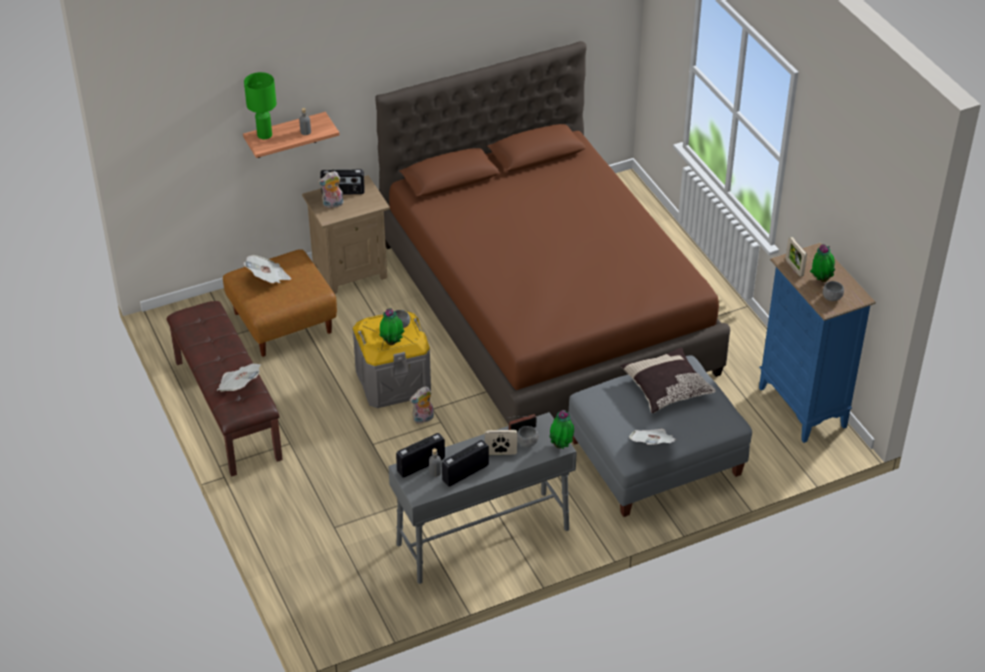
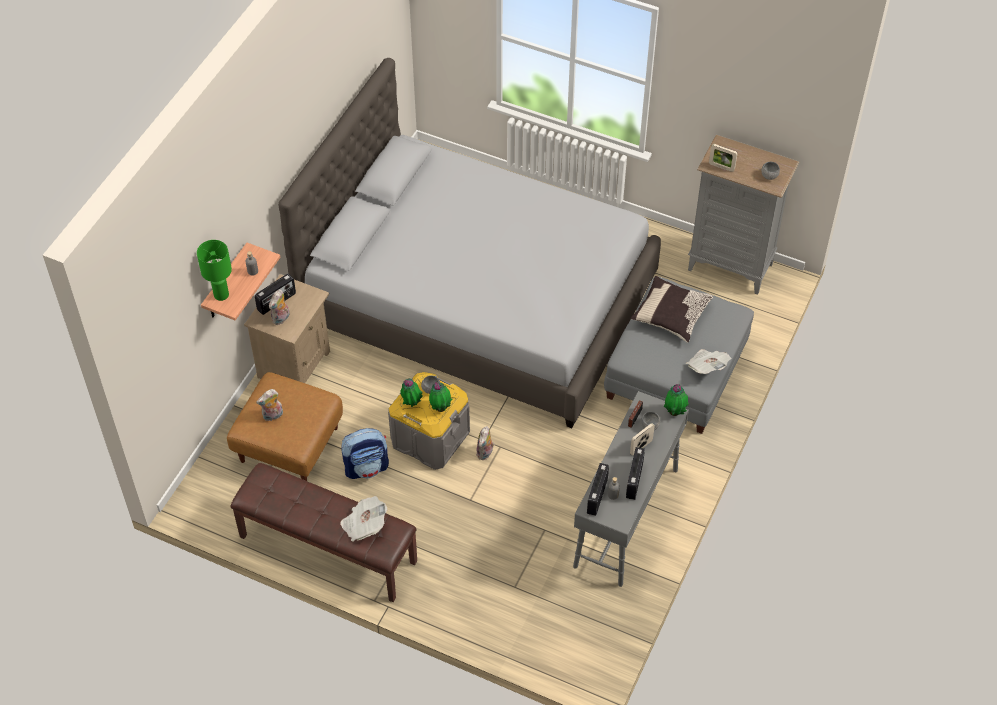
camera: 40 degrees left, 10 degrees up
(268, 278) = (272, 416): newspaper -> plush toy
(321, 372) = (366, 467): none -> backpack
(546, 307) = (477, 299): brown bed -> grey bed
(801, 409) = (731, 268): blue dresser -> grey dresser
(821, 279) = (747, 165): potted plant -> potted plant (411, 403)

